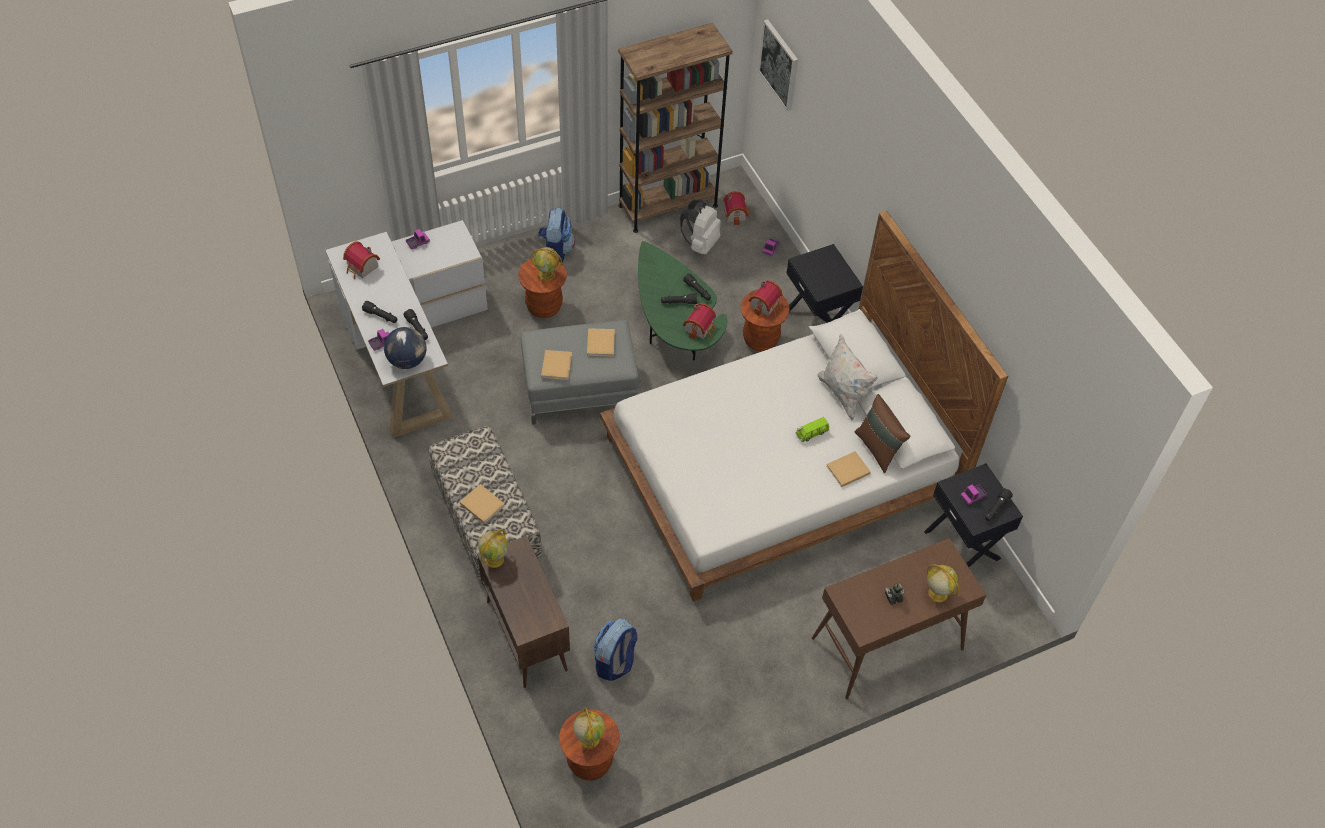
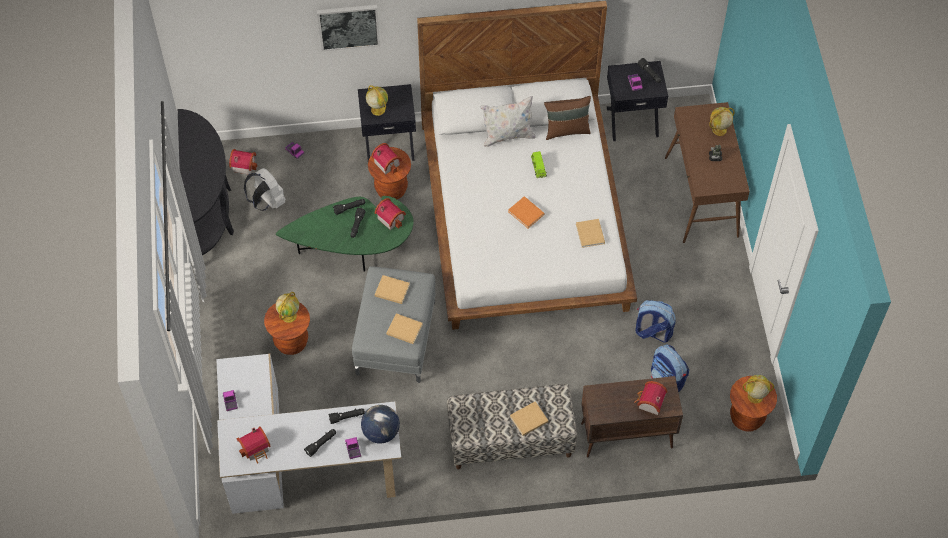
camera: 70 degrees left, 5 degrees up
(494, 559) = (599, 413): globe -> globe (377, 109)
(523, 607) = (649, 403): none -> toy house
(556, 251) = (228, 316): backpack -> backpack (652, 332)
(668, 206) = (211, 213): brown bookcase -> black console table
(743, 436) = (526, 213): none -> orange book
(779, 64) = (213, 37): picture -> picture (348, 26)
(847, 470) = (580, 156): beige book -> beige book (590, 235)

